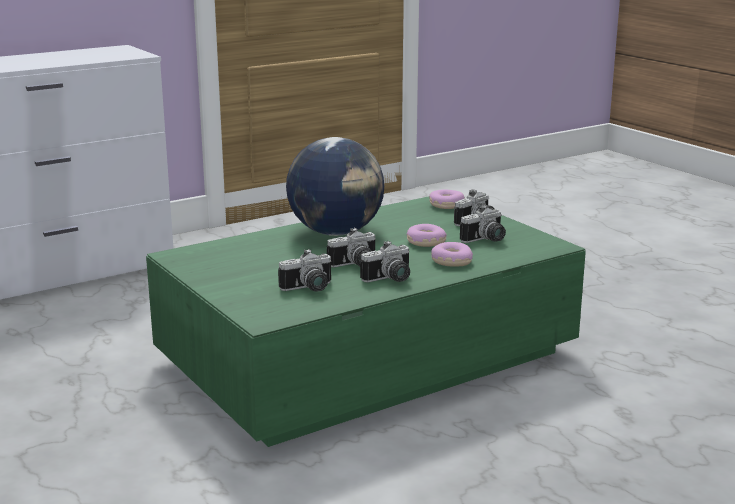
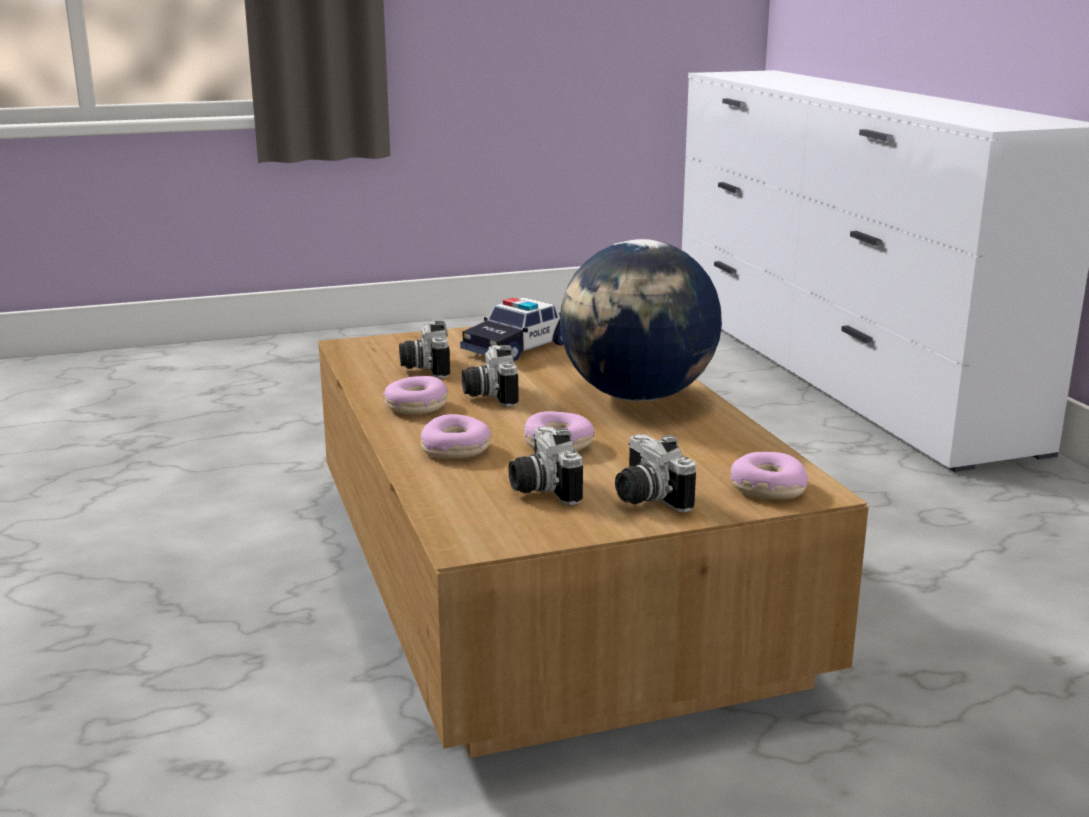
camera: 105 degrees right, 0 degrees up
(248, 268) = (519, 347): none -> toy car
(368, 358) = (545, 576): green coffee table -> brown coffee table
(390, 279) = (416, 406): camera -> donut

